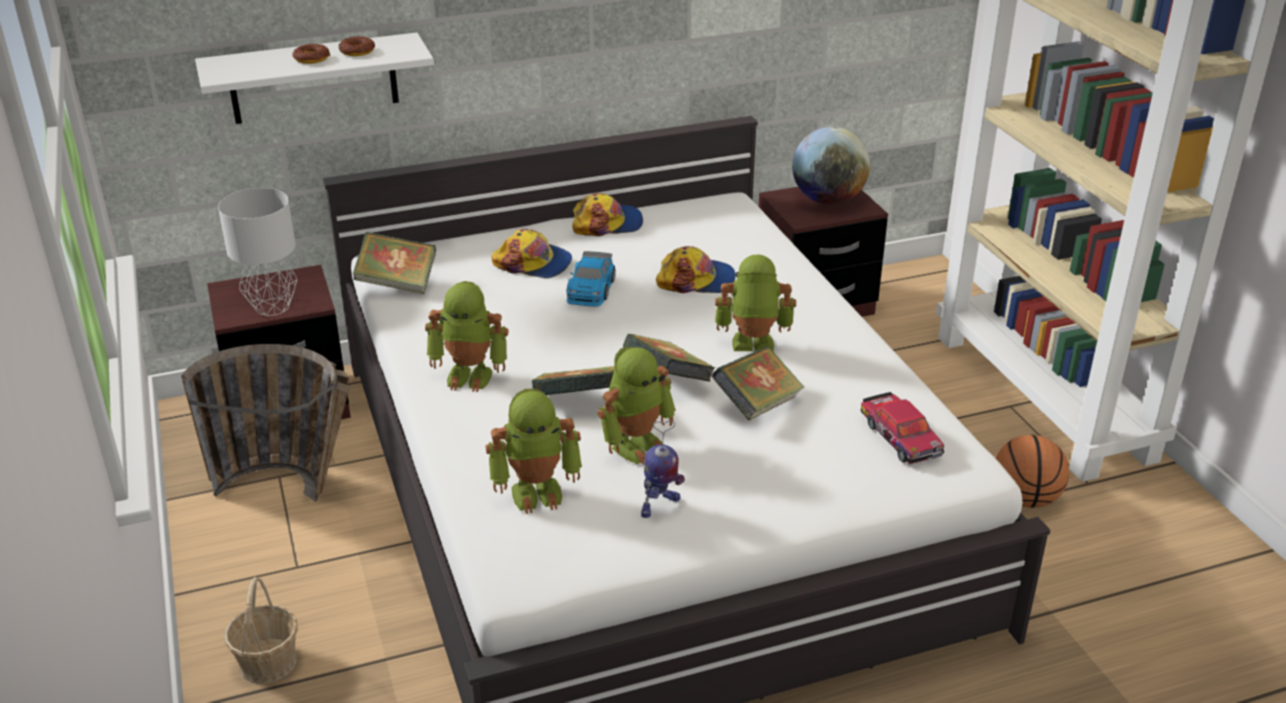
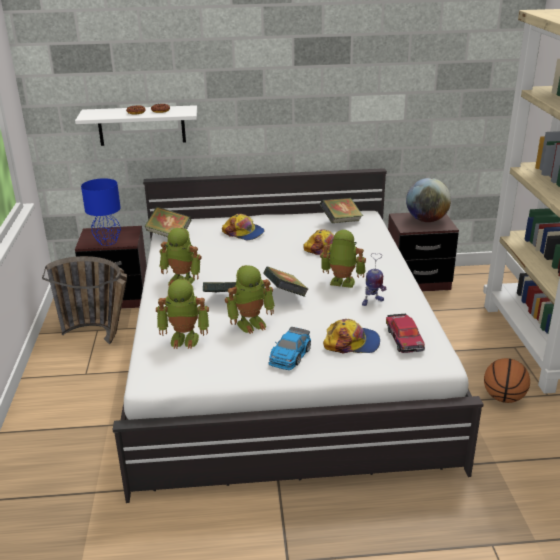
camera: 15 degrees right, 5 degrees down
(268, 662) = (50, 416): basket -> none
(273, 306) = (108, 241): grey table lamp -> blue table lamp
(591, 290) = (267, 248): toy car -> toy car (290, 356)
(607, 223) = (293, 218): cap -> cap (352, 343)
(659, 505) = (247, 355): toy robot -> toy robot (372, 302)
(757, 405) = (329, 313): book -> book (341, 222)

